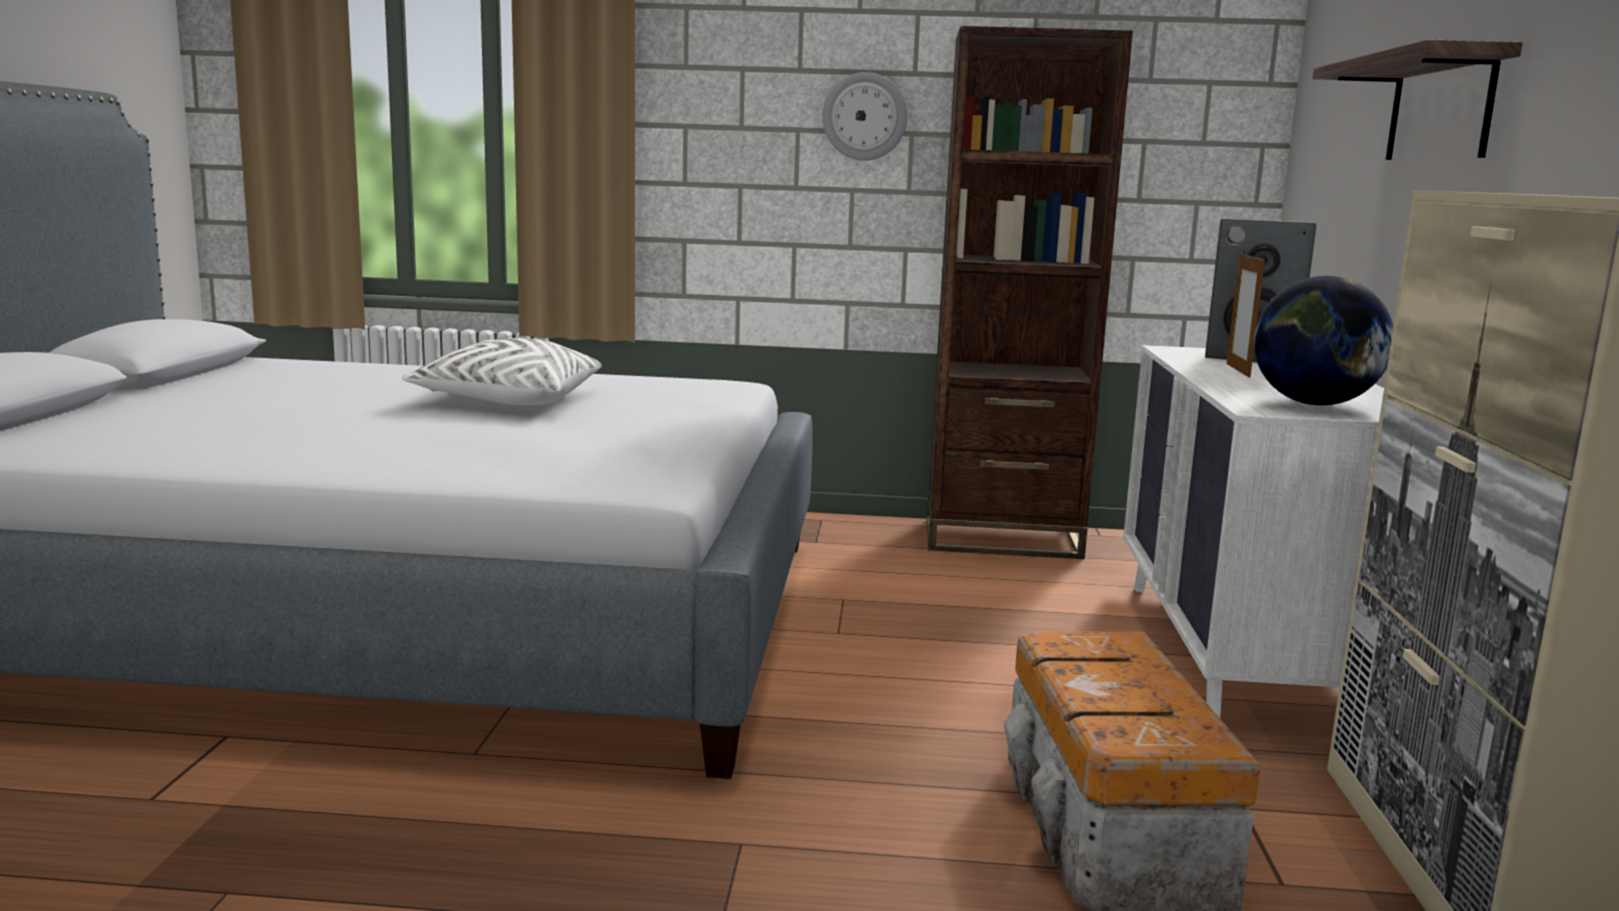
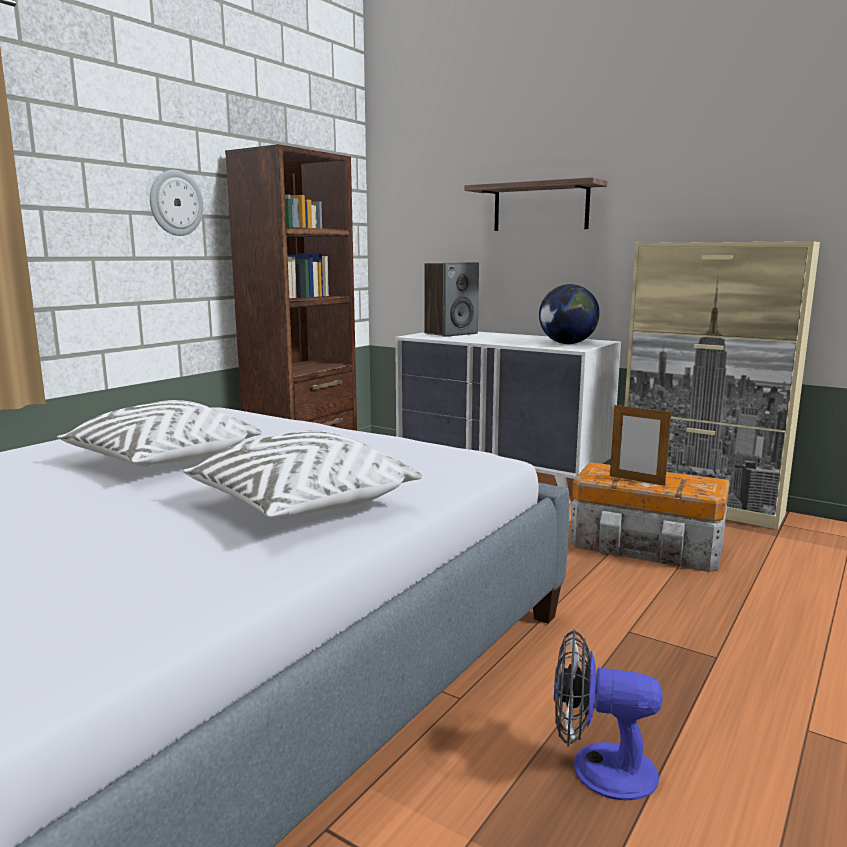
camera: 60 degrees left, 0 degrees up
(366, 860) = (598, 768): none -> fan
(392, 449) = (301, 506): none -> white pillow
(1238, 370) = (481, 338): picture frame -> picture frame (636, 480)

